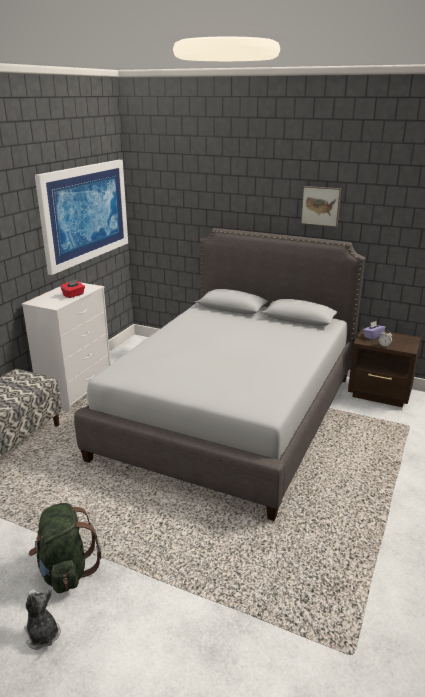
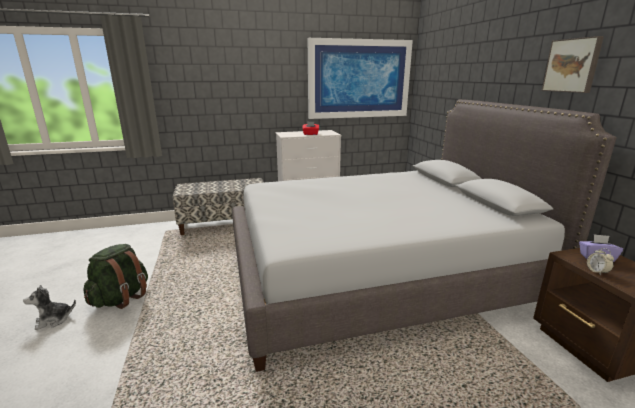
camera: 50 degrees right, 5 degrees down
(42, 634) = (53, 320): plush toy -> plush toy turned 135 degrees counterclockwise

